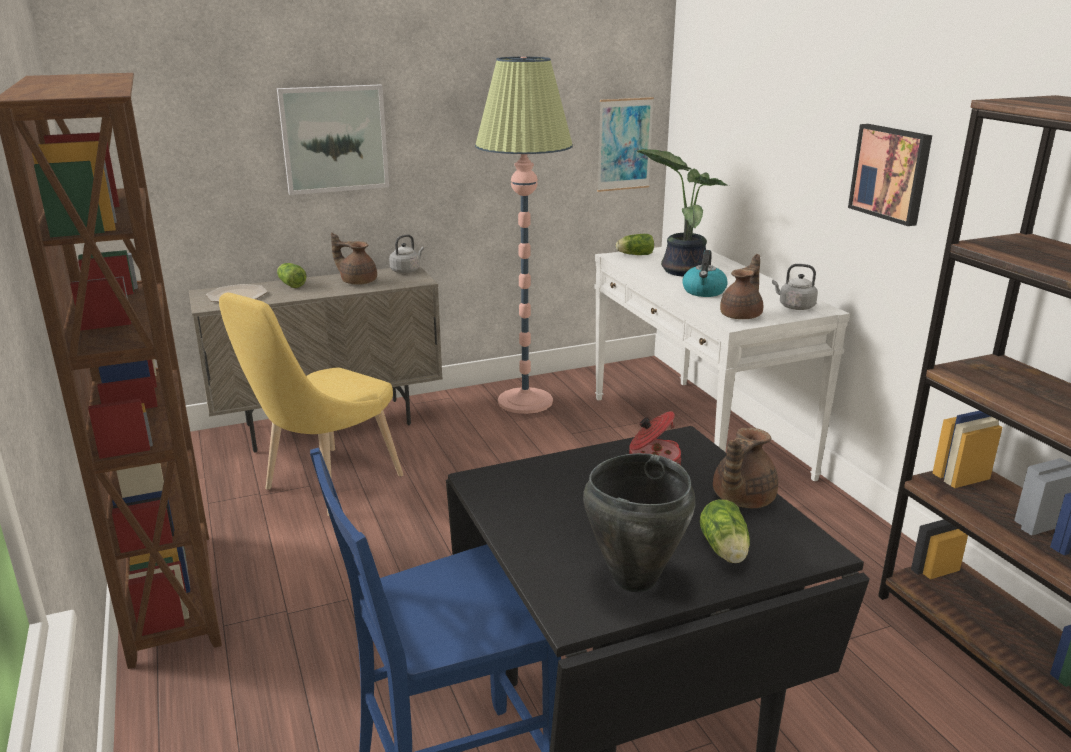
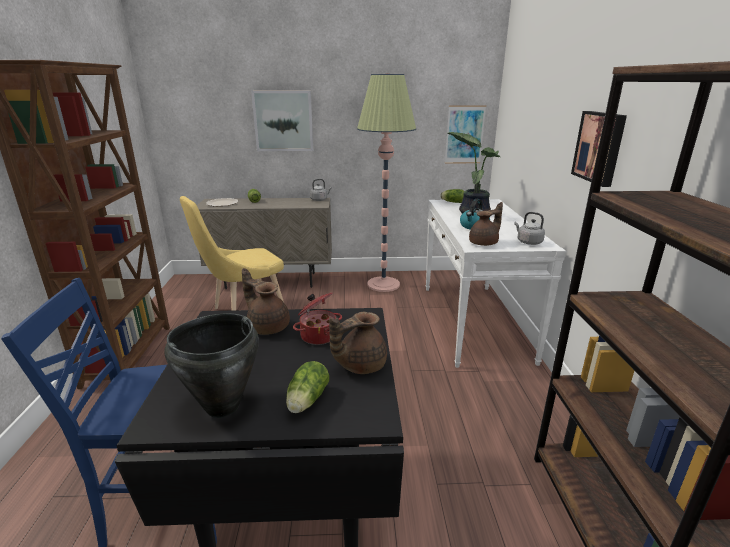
camera: 20 degrees right, 0 degrees up
(357, 281) = (288, 202): brown teapot -> brown teapot (267, 326)

